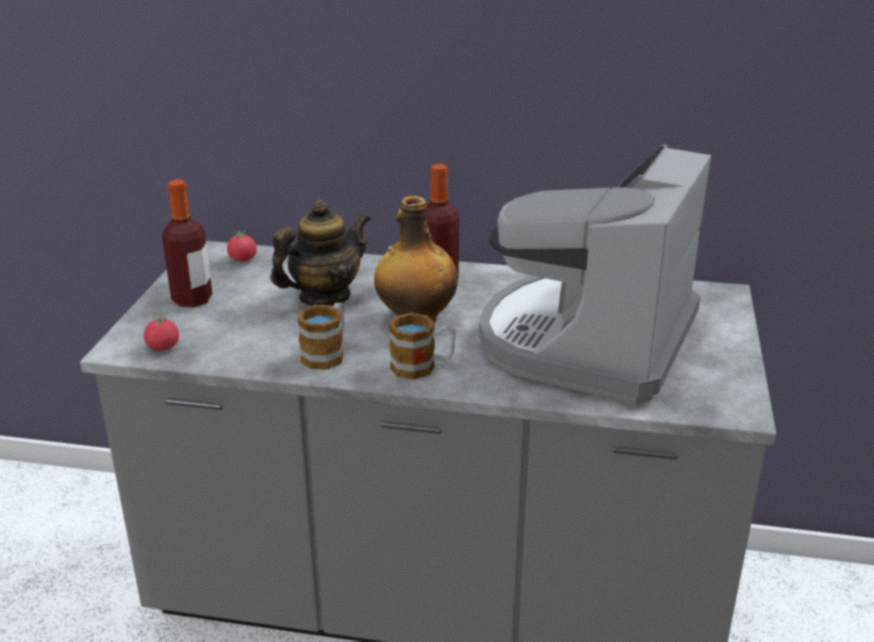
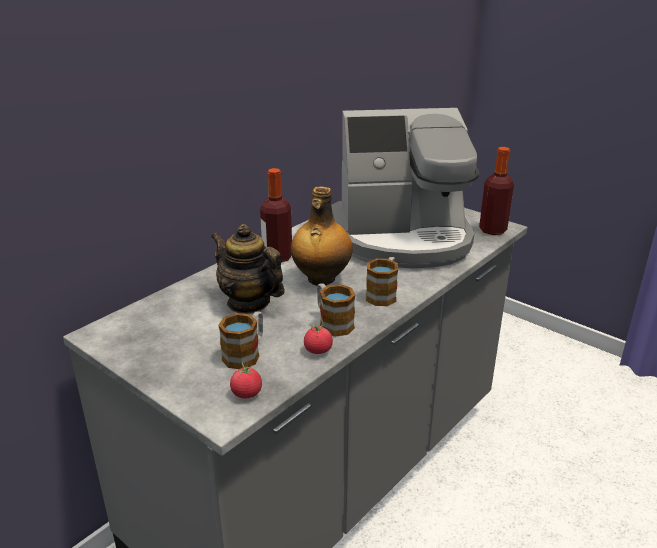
camera: 60 degrees left, 0 degrees up
(192, 300) = (180, 361): bottle -> bottle (492, 230)
(228, 326) = (246, 354): none -> mug
(243, 259) = (139, 321): tomato -> tomato (318, 350)
(324, 297) = (248, 303): teapot -> teapot turned 45 degrees counterclockwise
(588, 341) = (402, 238): coffee machine -> coffee machine turned 60 degrees counterclockwise

